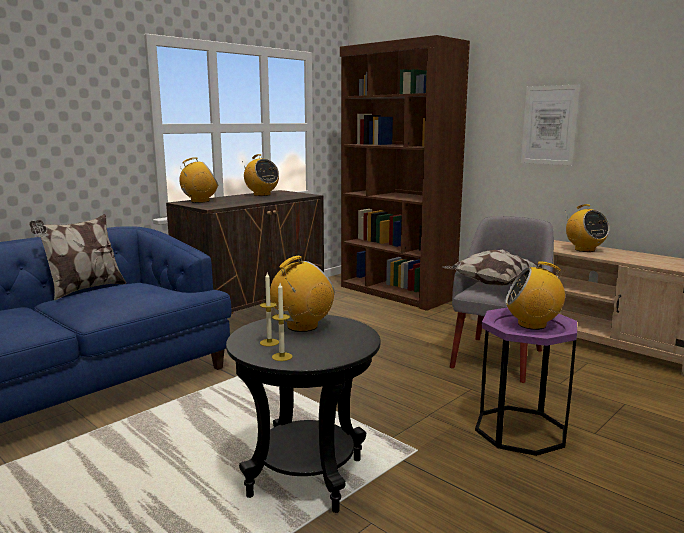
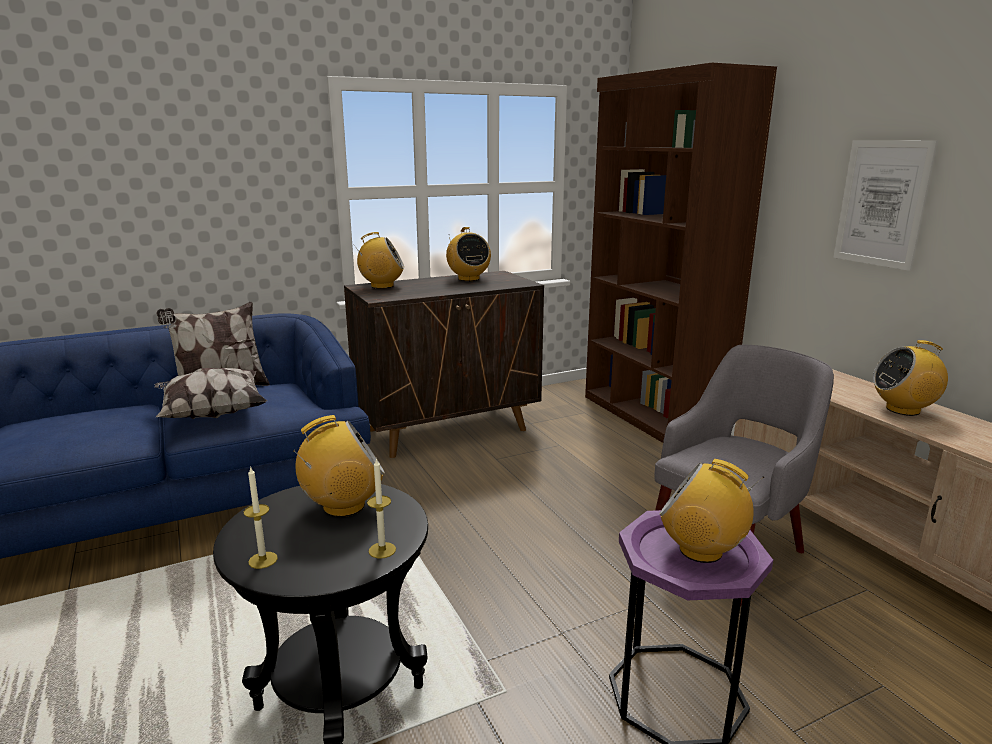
camera: 20 degrees right, 5 degrees up
(269, 342) = (276, 529): candle -> candle (382, 550)
(492, 284) = (722, 449): pillow -> pillow (212, 413)
(584, 250) = (903, 409): radio -> radio turned 90 degrees clockwise

